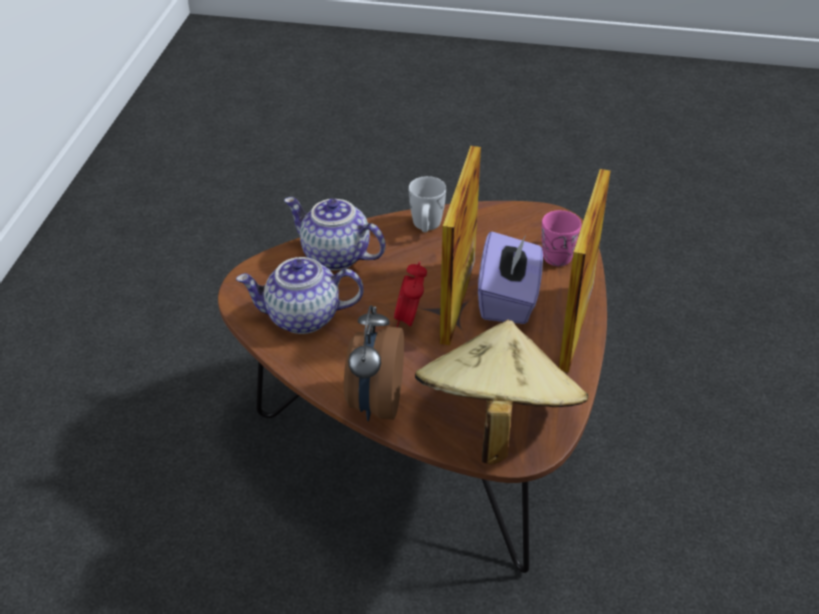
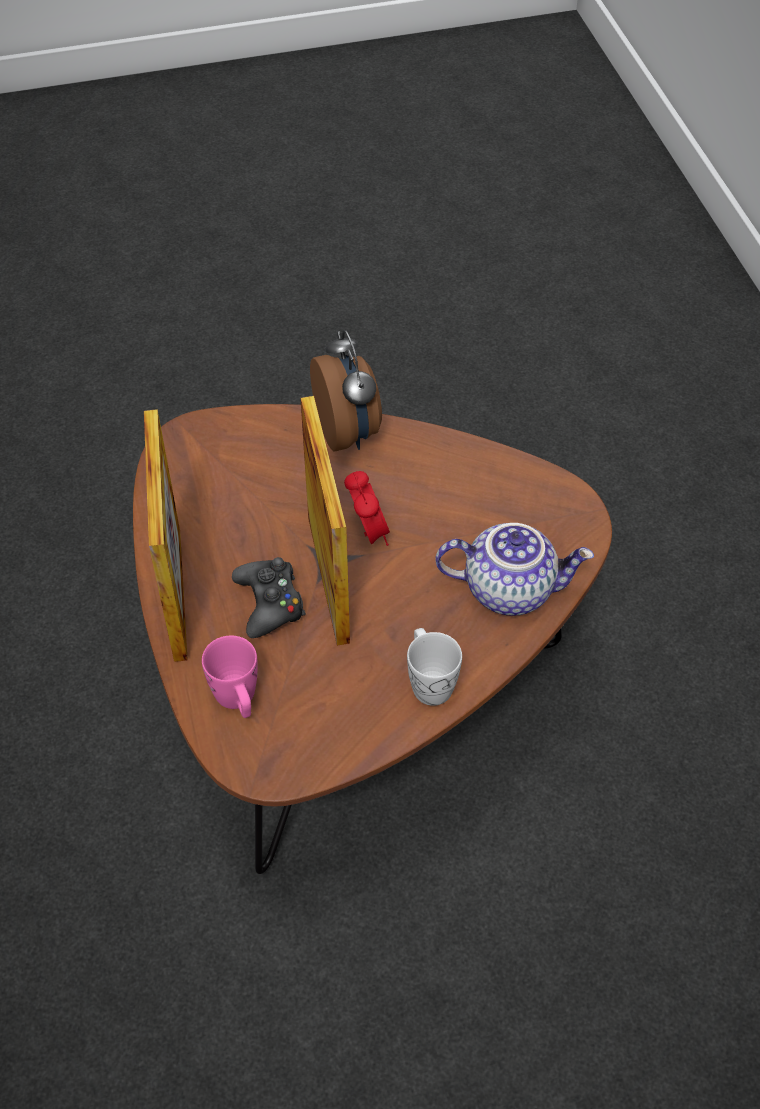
camera: 155 degrees right, 10 degrees up
(302, 318) = (484, 495): teapot -> none
(496, 423) = (221, 452): beige hat -> none
(509, 299) = (270, 603): purple tissue box -> black game controller

